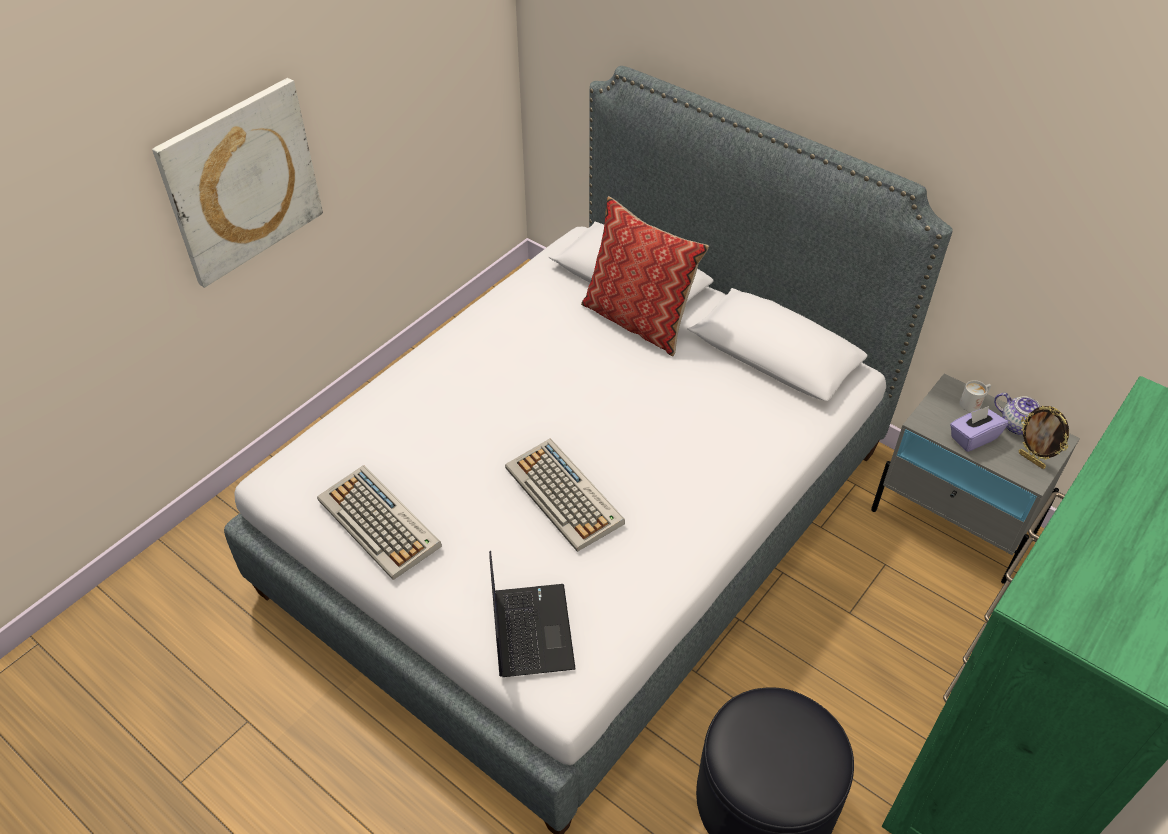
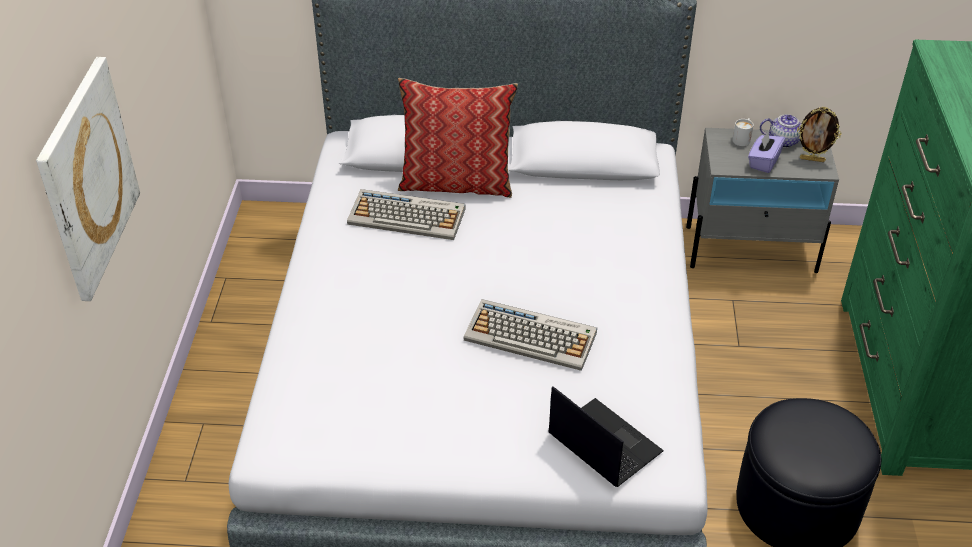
camera: 35 degrees left, 5 degrees down
(380, 523) = (404, 433): keyboard -> keyboard (408, 216)

